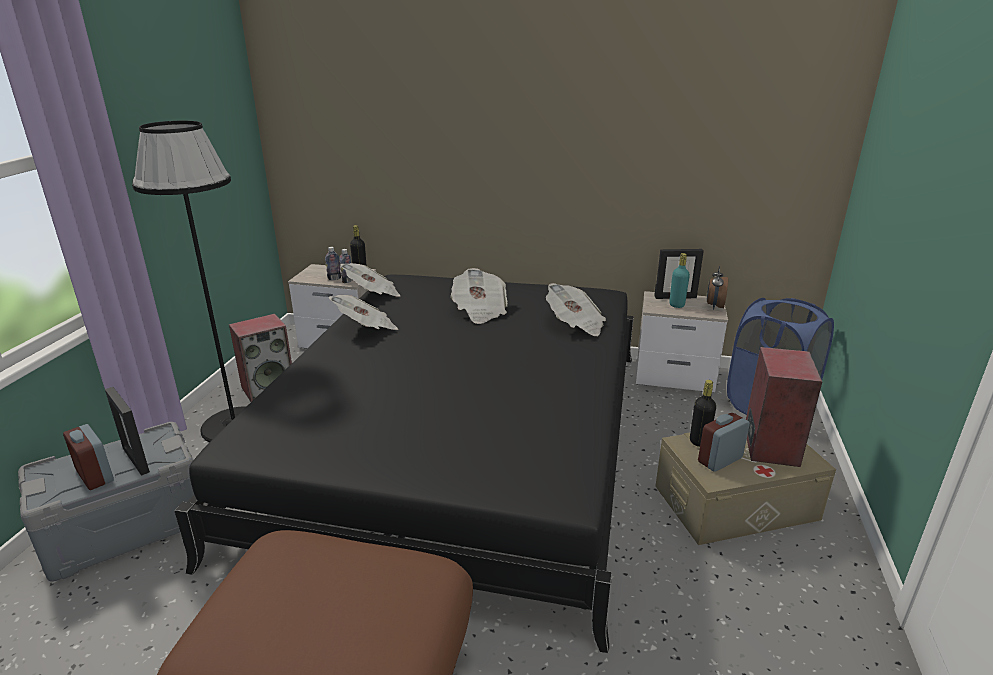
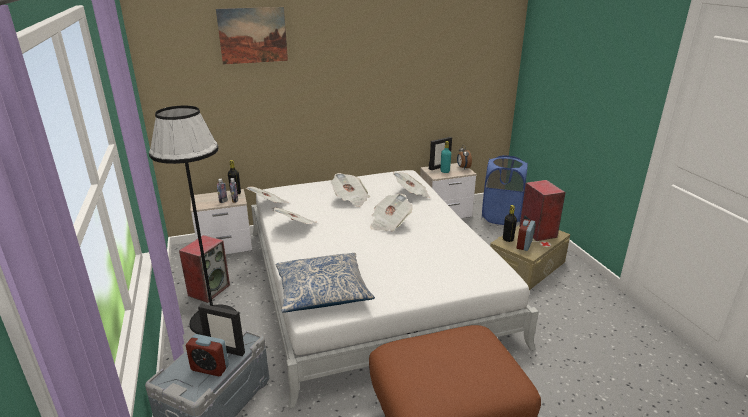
camera: 30 degrees left, 0 degrees up
(285, 423) = (322, 291): none -> pillow
(394, 50) = (253, 35): none -> picture
(460, 442) = (370, 282): black bed -> white bed
(489, 357) = (389, 223): none -> newspaper

